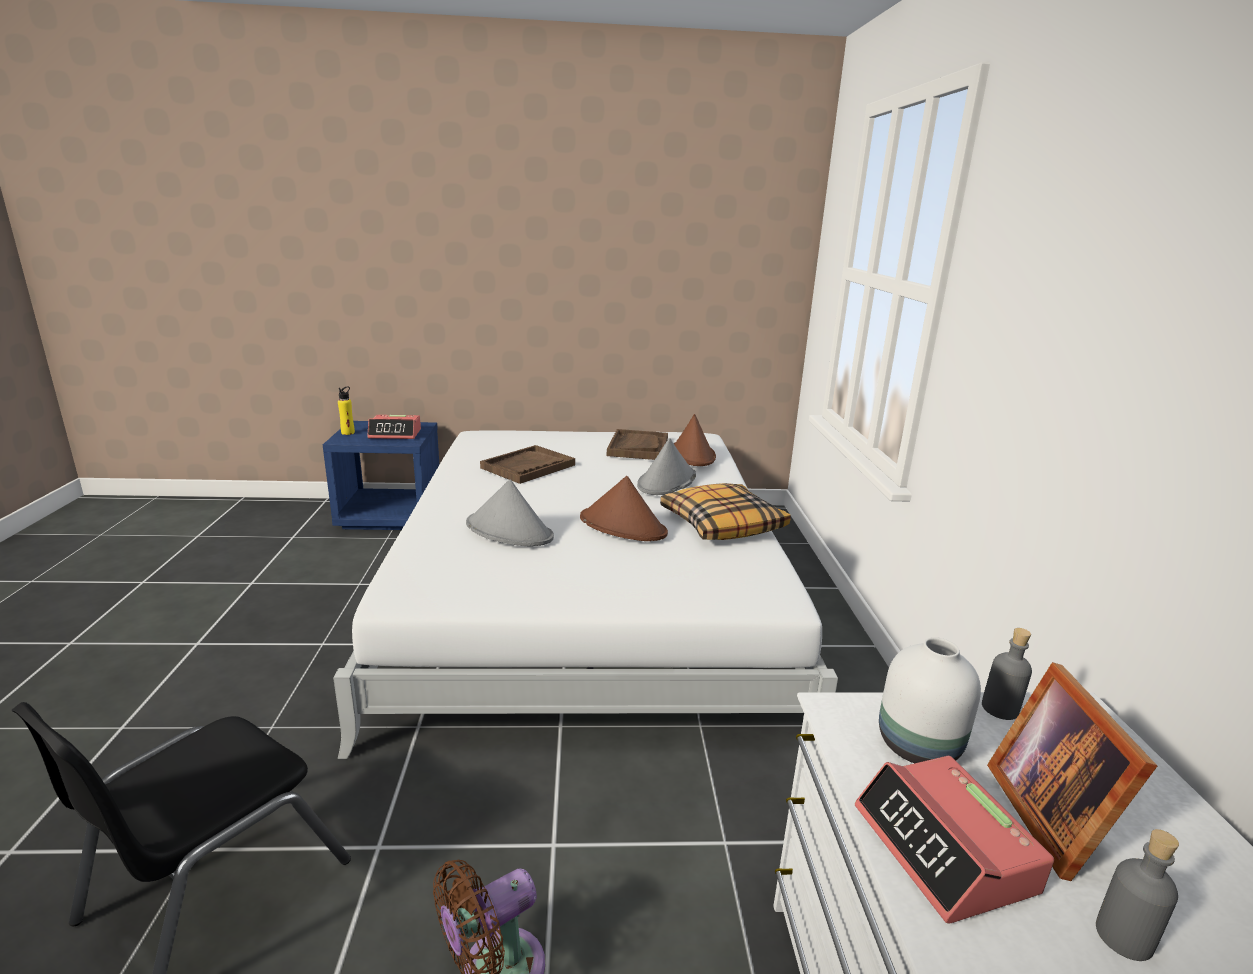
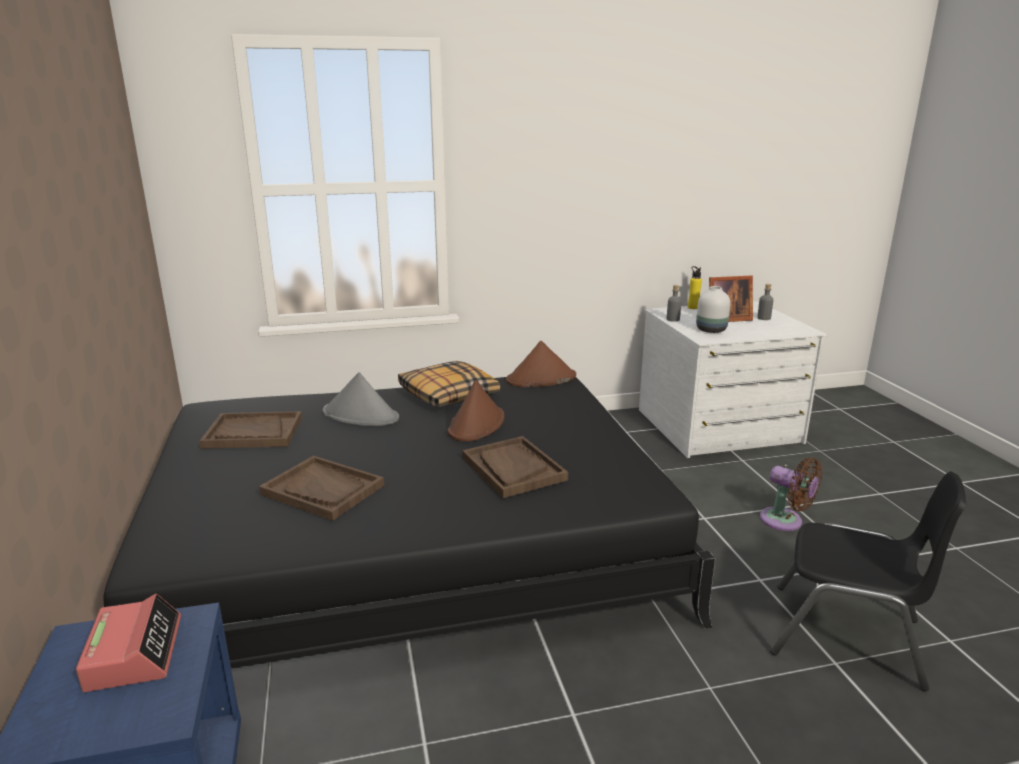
camera: 100 degrees left, 0 degrees up
(348, 433) = (107, 728): yellow bottle -> yellow bottle (693, 307)
(510, 531) = (513, 469): grey hat -> brown tray
(589, 593) = (409, 546): white bed -> black bed
(692, 454) = (281, 406): brown hat -> brown hat (541, 379)
(944, 850) = (758, 330): alarm clock -> none

